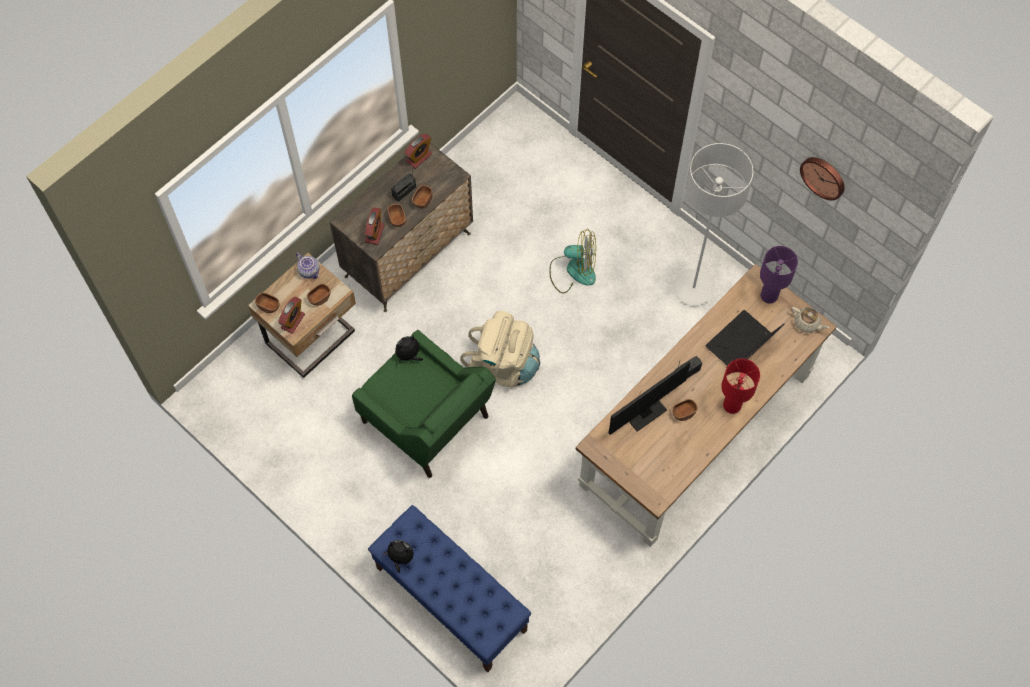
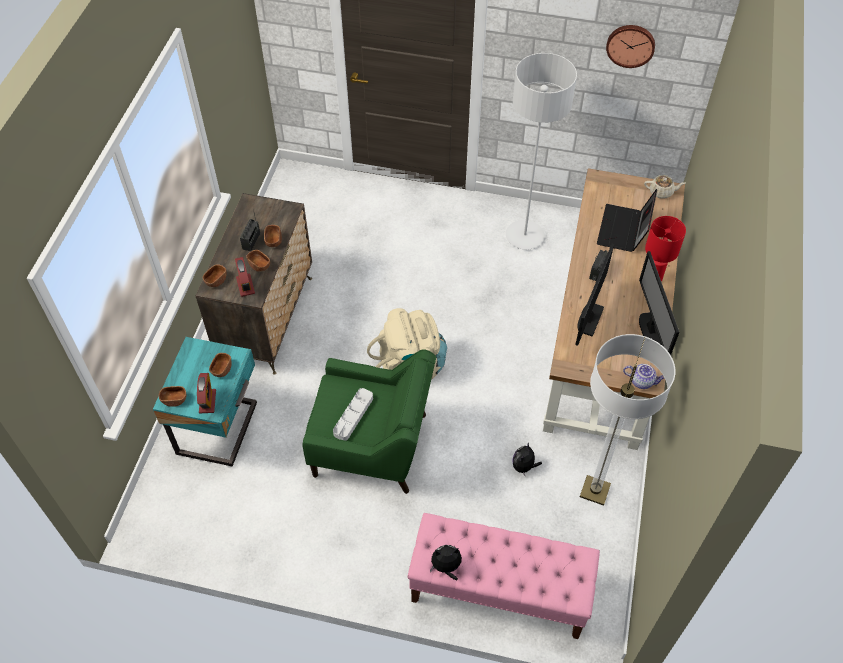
camera: 30 degrees left, 10 degrees down
(309, 271) = (197, 351): teapot -> teapot (642, 381)
(312, 339) = (220, 429): beige nightstand -> turquoise nightstand
(409, 355) = (332, 386): plush toy -> plush toy (524, 466)
(409, 391) = (353, 416): none -> grey tray
(419, 158) = (247, 209): alarm clock -> none
(450, 599) = (498, 591): blue bench -> pink bench
(573, 270) = (419, 267): fan -> none
(587, 562) = (595, 491): none -> floor lamp
(683, 413) = (619, 303): brown bowl -> brown bowl (216, 280)
(692, 452) = (650, 329): none -> monitor
(769, 296) = (617, 186): purple table lamp -> none

